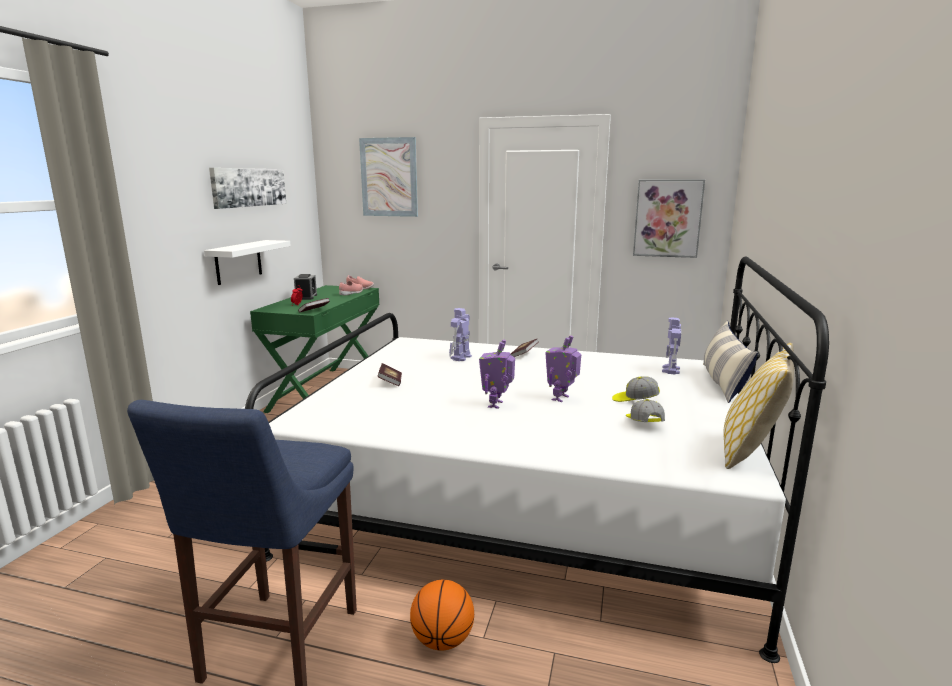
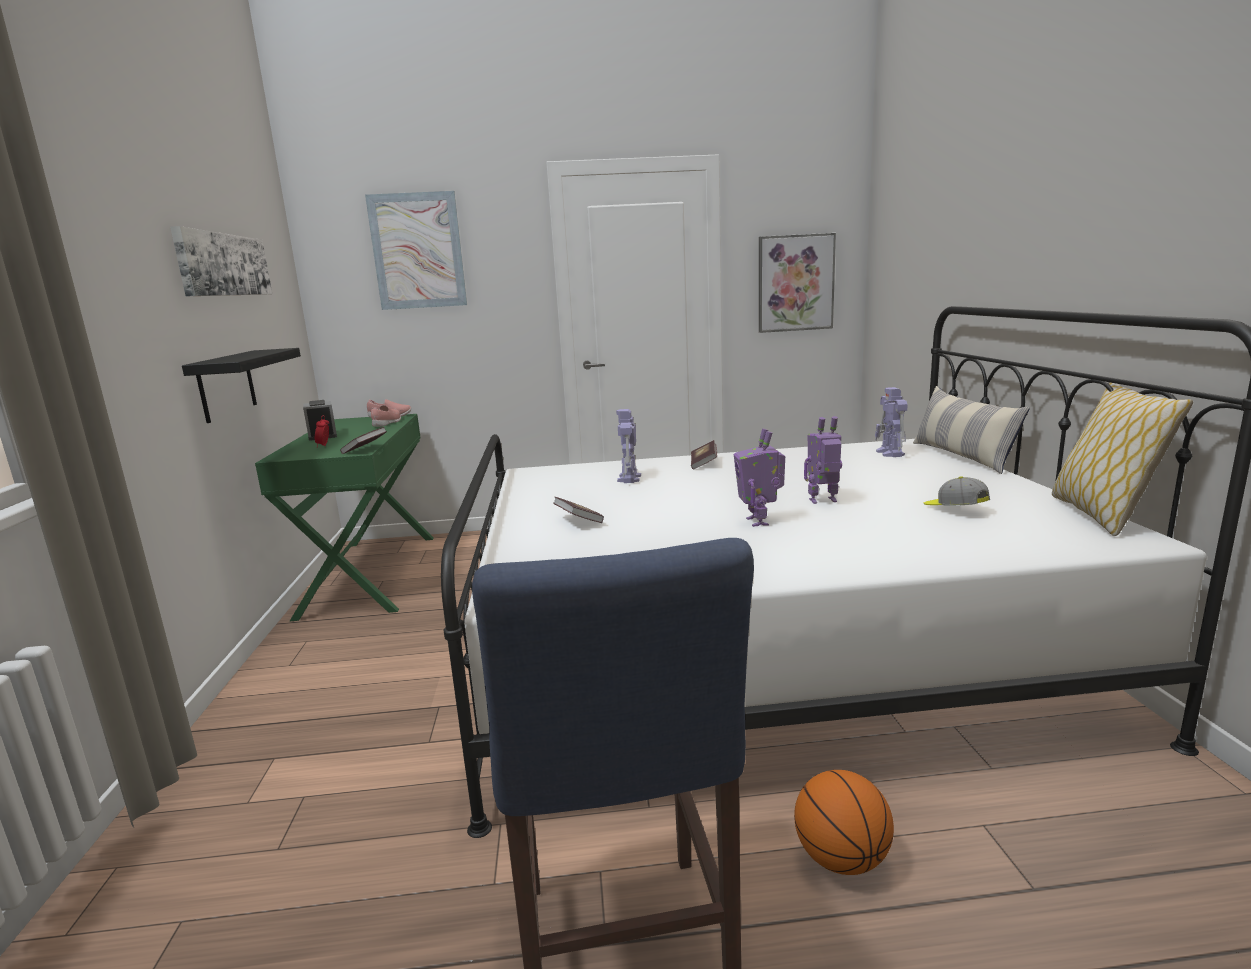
camera: 20 degrees left, 0 degrees up
(238, 262) = (226, 385): white shelf -> black shelf
(561, 398) = (823, 501): toy robot -> toy robot turned 75 degrees clockwise
(635, 400) = (905, 488): cap -> none

